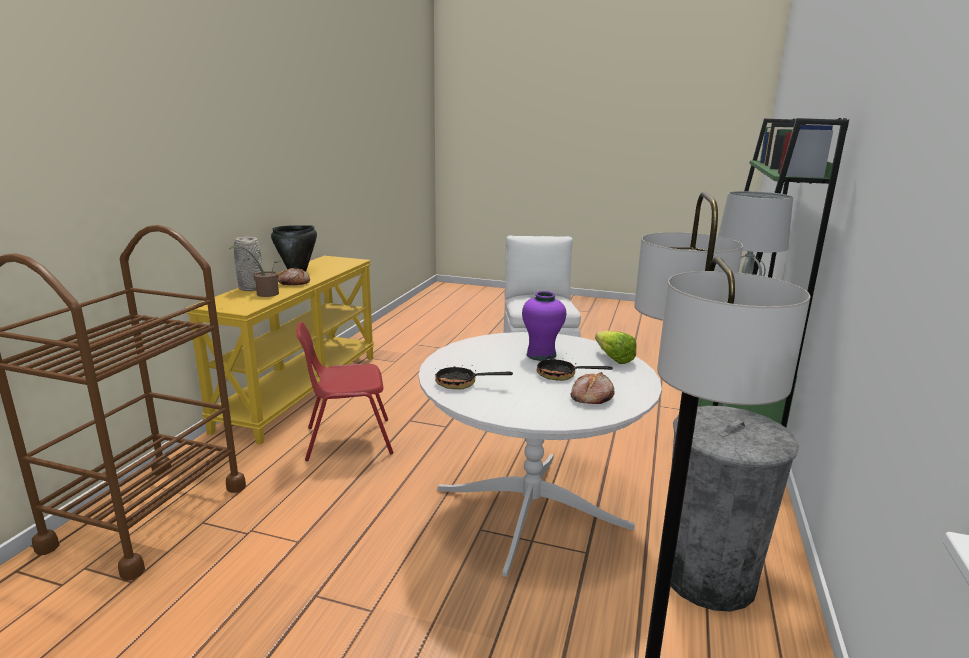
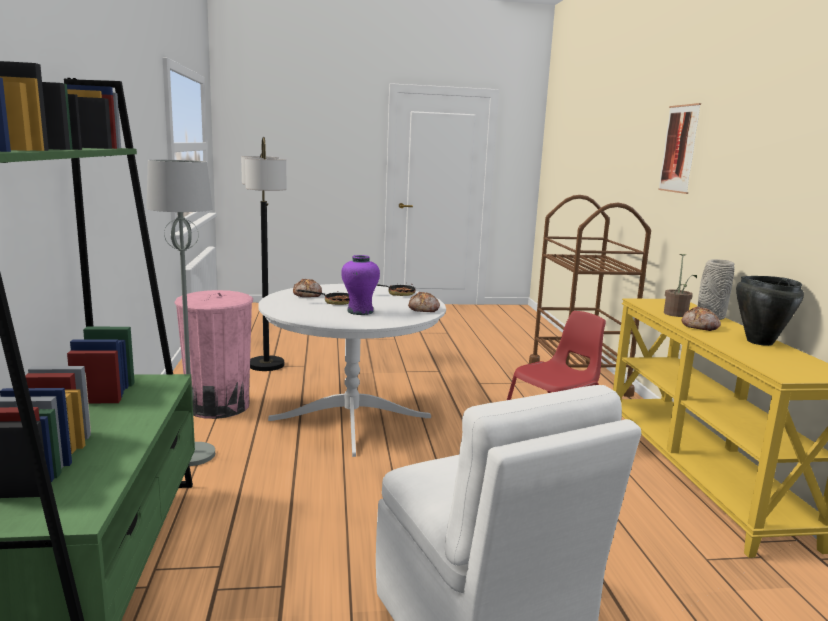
camera: 155 degrees right, 5 degrees down
(104, 140) = (679, 149): none -> picture
(465, 349) = (424, 309): none -> bread
(612, 357) = (299, 315): lettuce -> none
(708, 577) = (218, 406): grey trash can -> pink trash can

